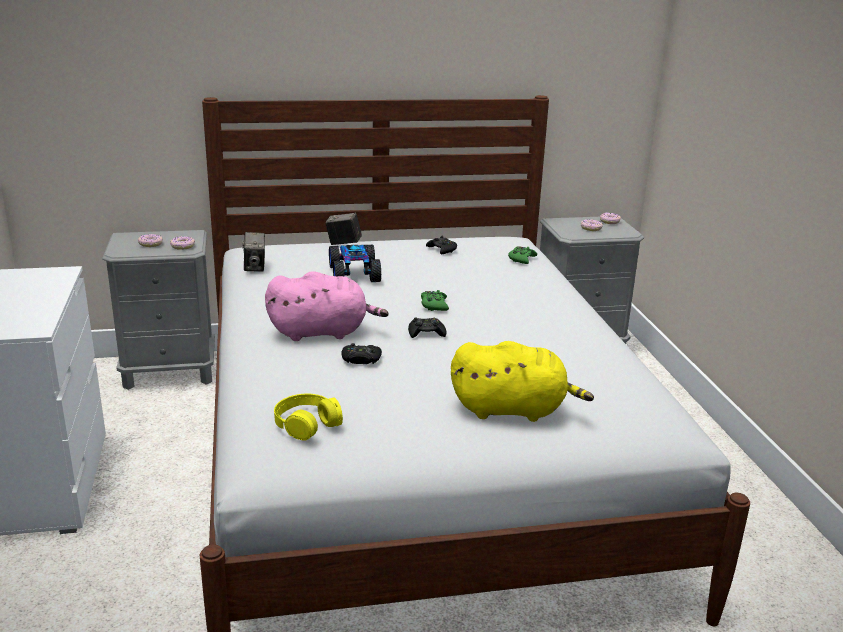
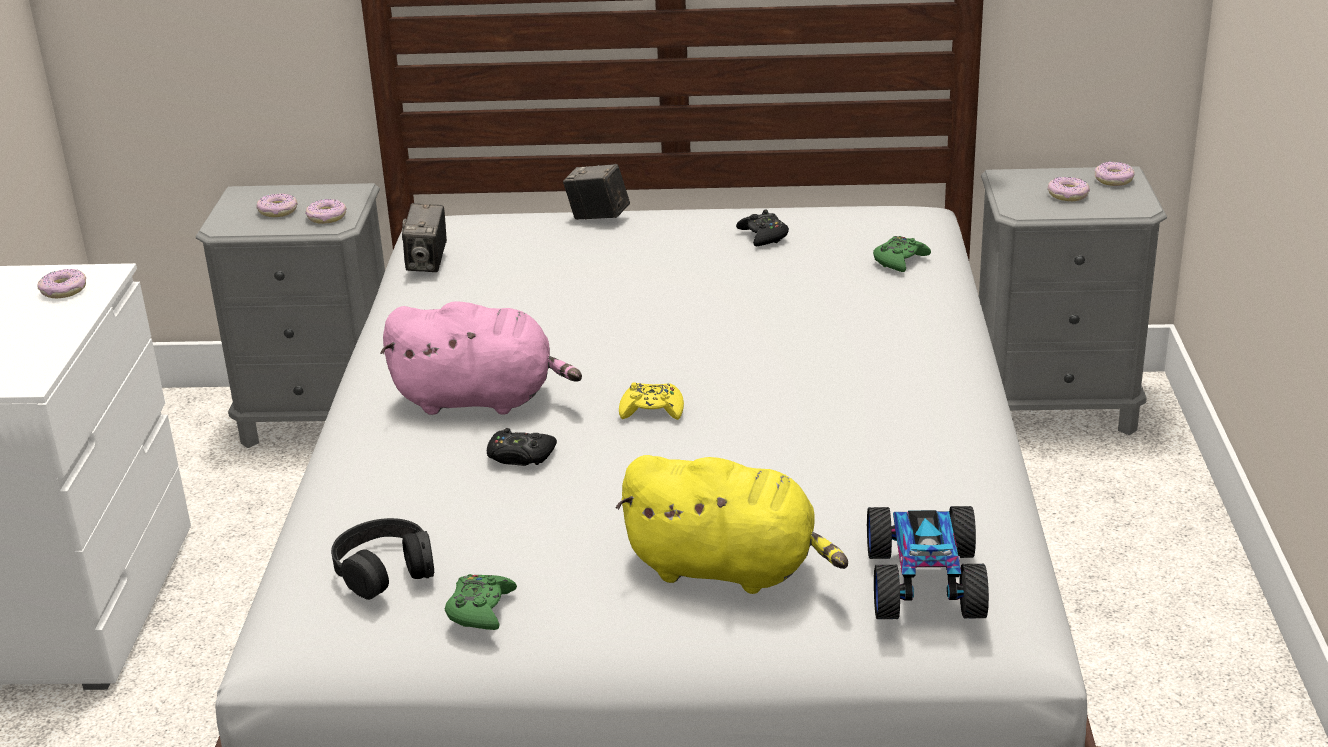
camera: 15 degrees right, 5 degrees up
(40, 281) = (64, 290): none -> donut
(307, 423) = (385, 569): yellow headphones -> black headphones
(355, 274) = (586, 283): toy car -> toy car (926, 582)
(426, 333) = (652, 410): black game controller -> yellow game controller
(434, 305) = (692, 354): green game controller -> green game controller (480, 609)

